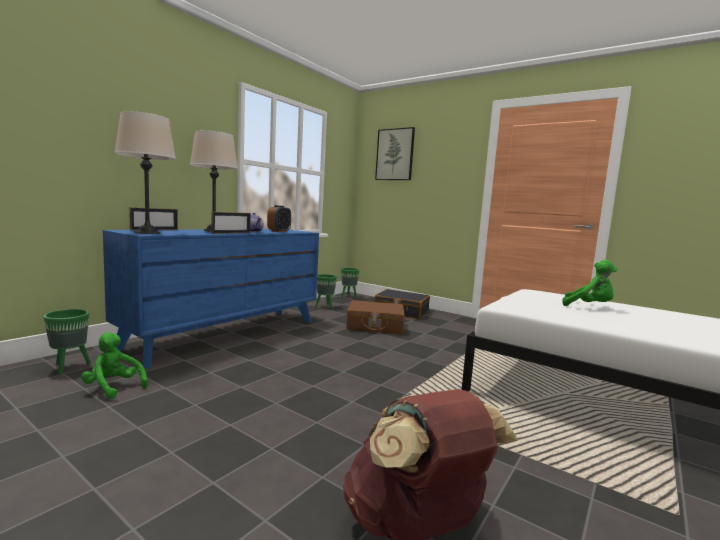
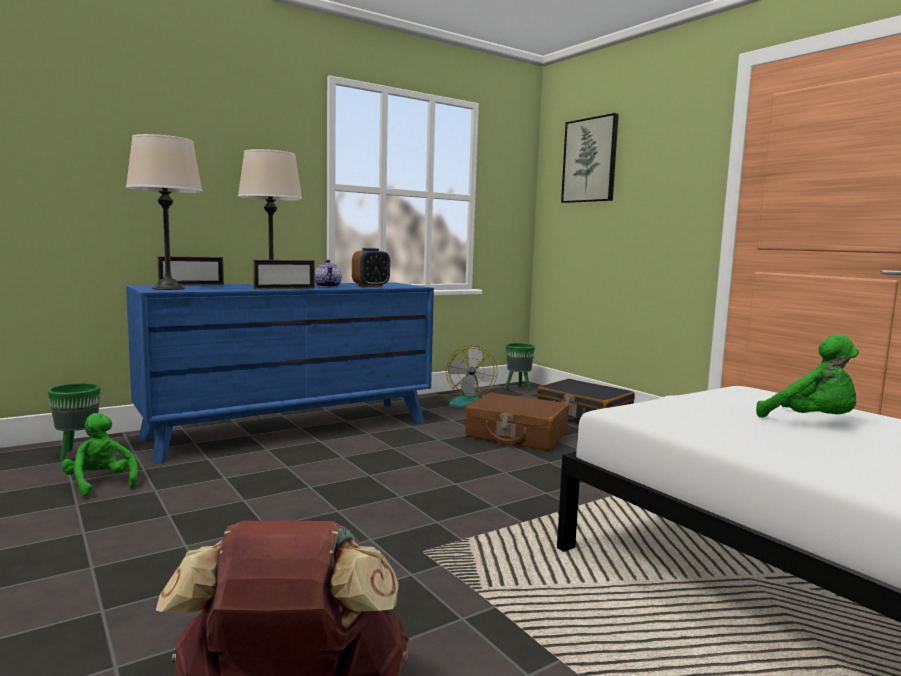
camera: 20 degrees right, 0 degrees up
(325, 307) = (465, 402): green planter -> fan

